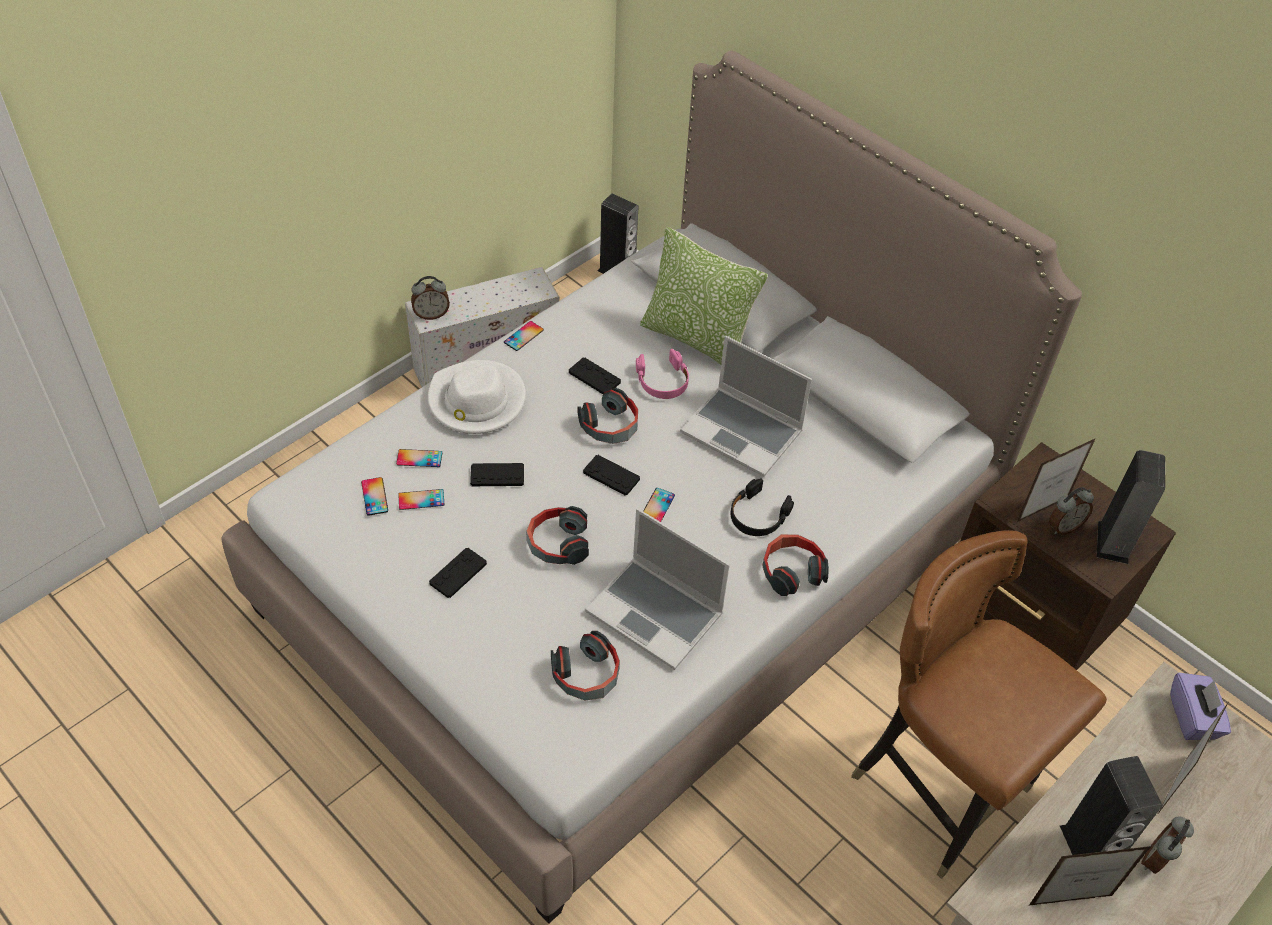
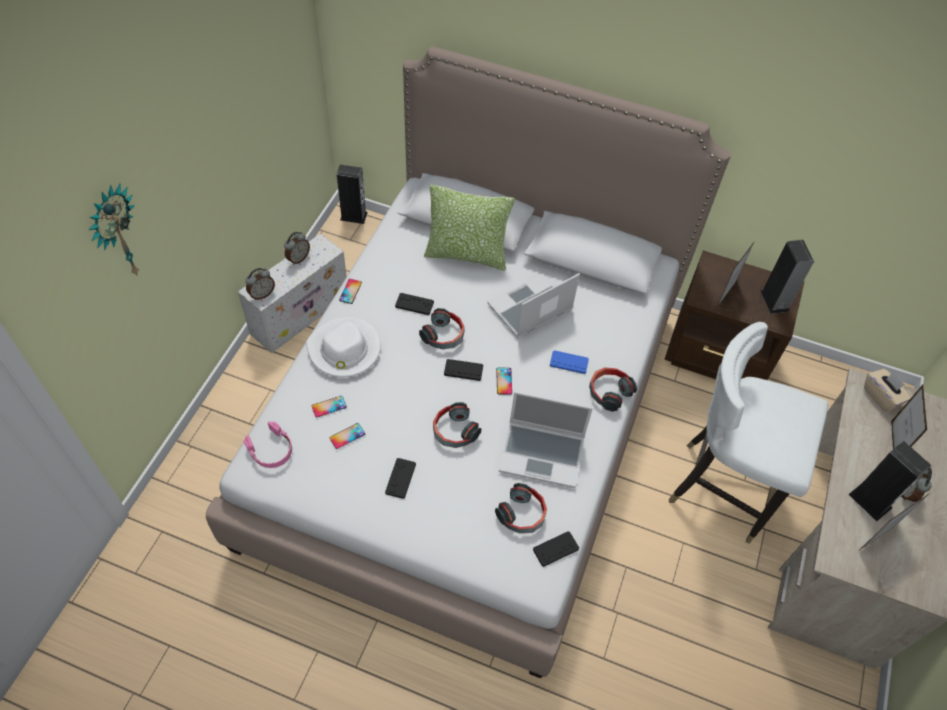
camera: 25 degrees left, 5 degrees up
(228, 152) = (115, 234): none -> wall clock
(374, 496) = (313, 446): phone -> none
(497, 475) = (389, 399): black game controller -> black game controller (555, 549)
(663, 381) = (460, 291): pink headphones -> pink headphones (271, 450)
(743, 432) = (530, 309): laptop -> laptop turned 135 degrees clockwise
(757, 515) = (569, 362): black headphones -> blue game controller
(940, 790) = (722, 488): brown chair -> white chair
(1063, 526) = (743, 301): alarm clock -> alarm clock (298, 258)
(1193, 717) = (881, 396): purple tissue box -> beige tissue box

